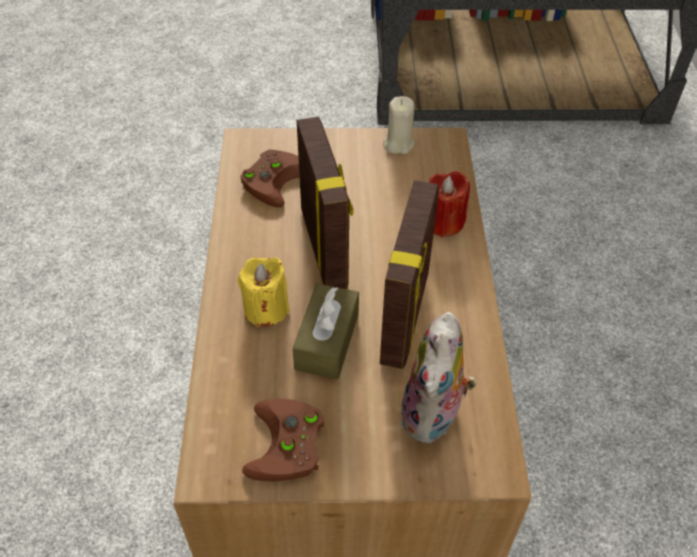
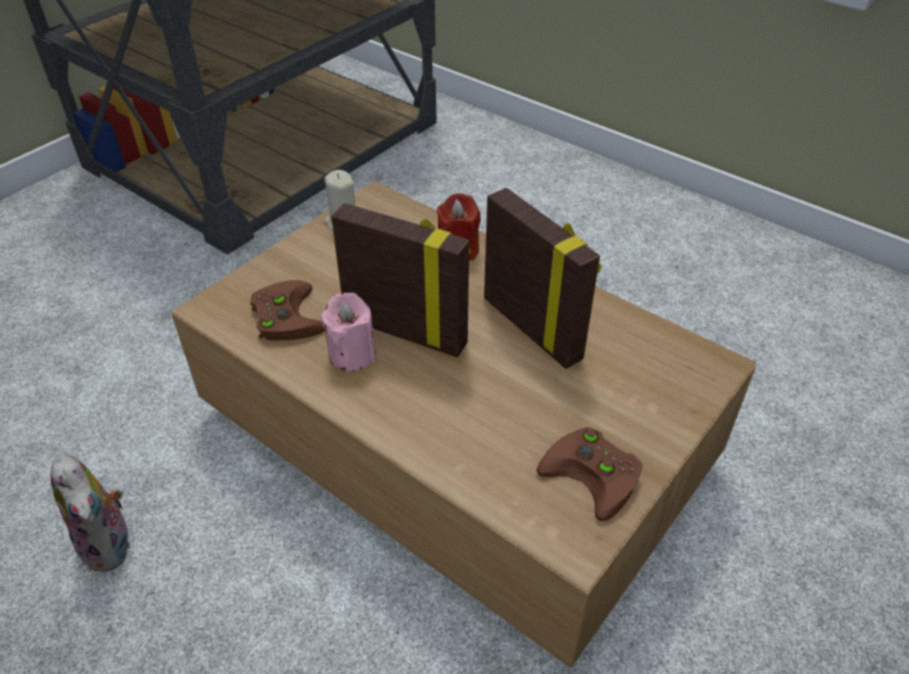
camera: 50 degrees left, 5 degrees down
(266, 309) = (432, 406): yellow candle -> none
(273, 235) = (352, 354): none -> pink candle
(327, 341) = (509, 387): brown tissue box -> none
(433, 417) = (643, 370): plush toy -> plush toy (111, 544)

